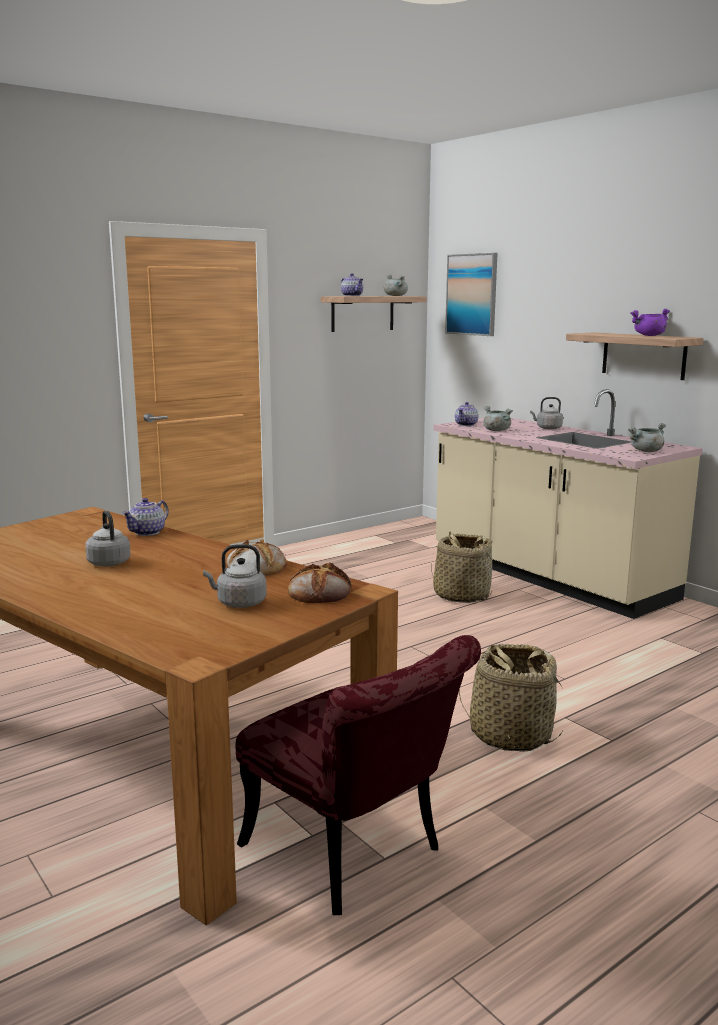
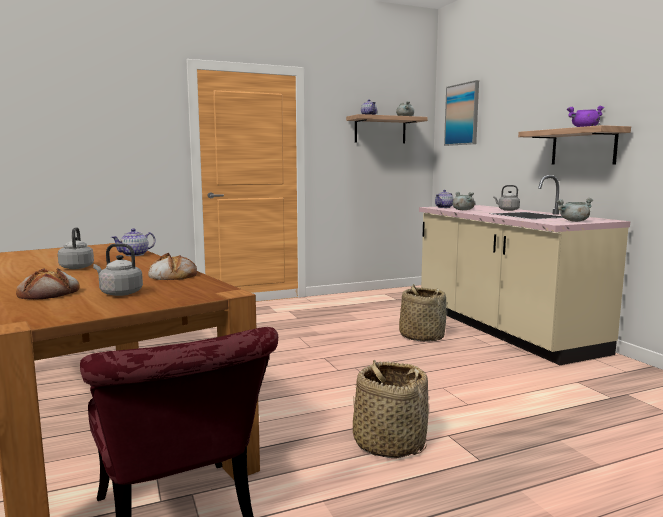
camera: 15 degrees right, 5 degrees down
(320, 592) = (192, 291): bread -> bread (49, 293)

